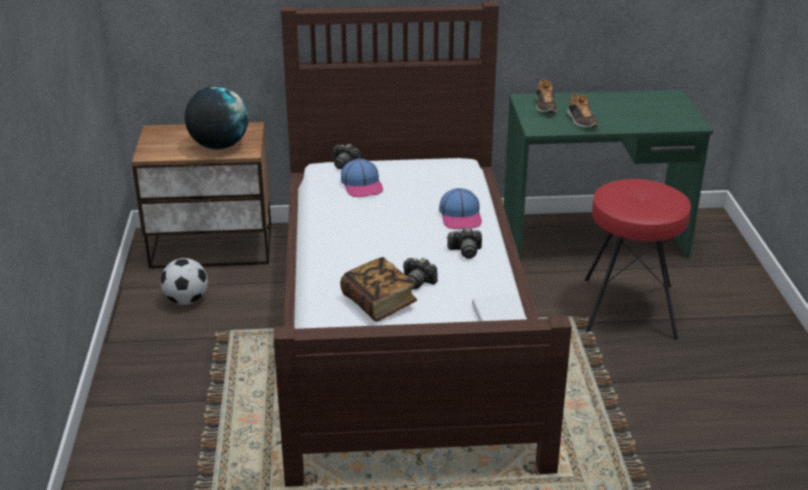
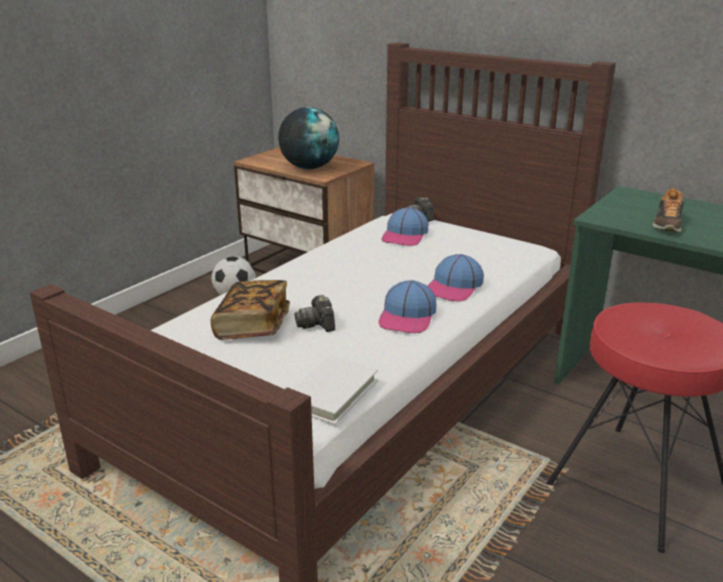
camera: 40 degrees right, 5 degrees down
(465, 251) = (407, 317): camera -> cap
(545, 106) = (642, 203): shoe -> none

